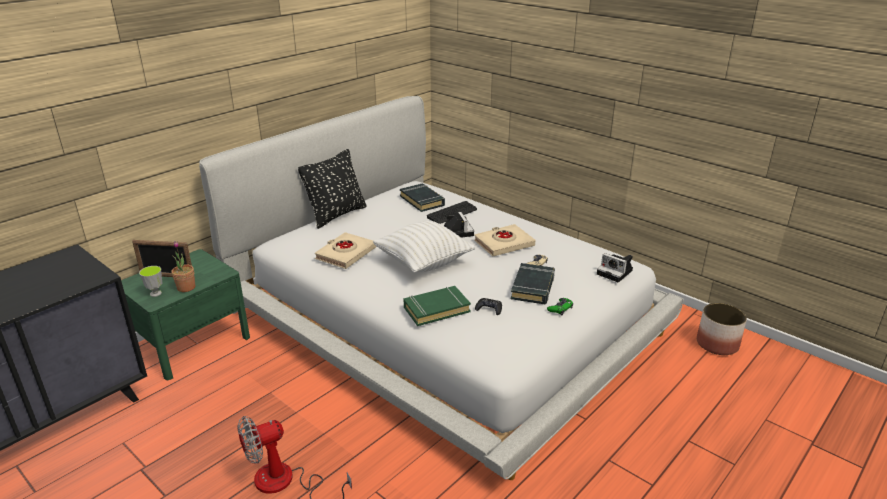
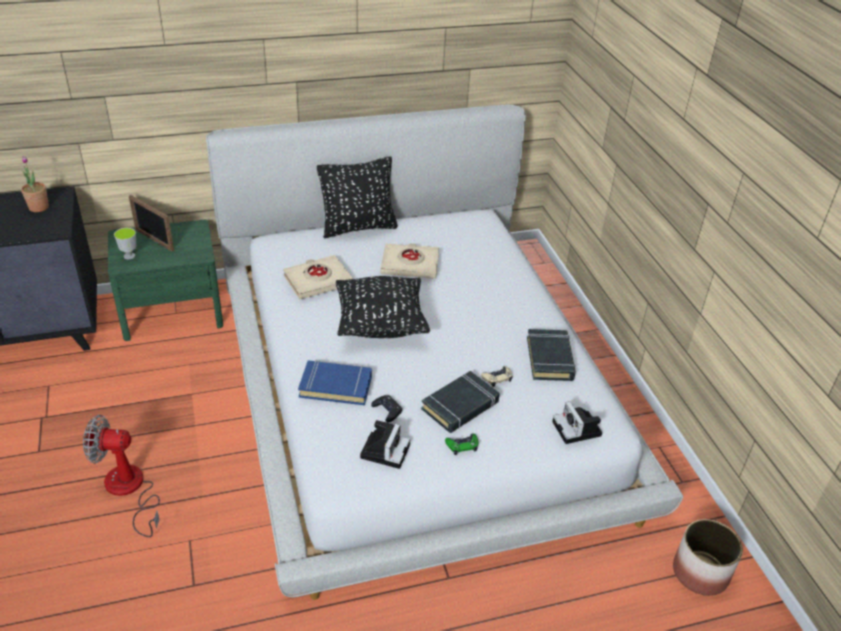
camera: 30 degrees right, 10 degrees up
(186, 287) = (157, 260): potted plant -> potted plant (38, 207)
(422, 201) = (461, 242): black book -> black book (550, 359)
(424, 263) = (380, 324): white pillow -> black pillow
(436, 309) = (336, 386): green book -> blue book
(452, 213) = (476, 272): keyboard -> none
(457, 232) = (455, 299): camera -> camera (385, 450)
(504, 244) = (489, 336): beige book -> beige book (410, 265)

